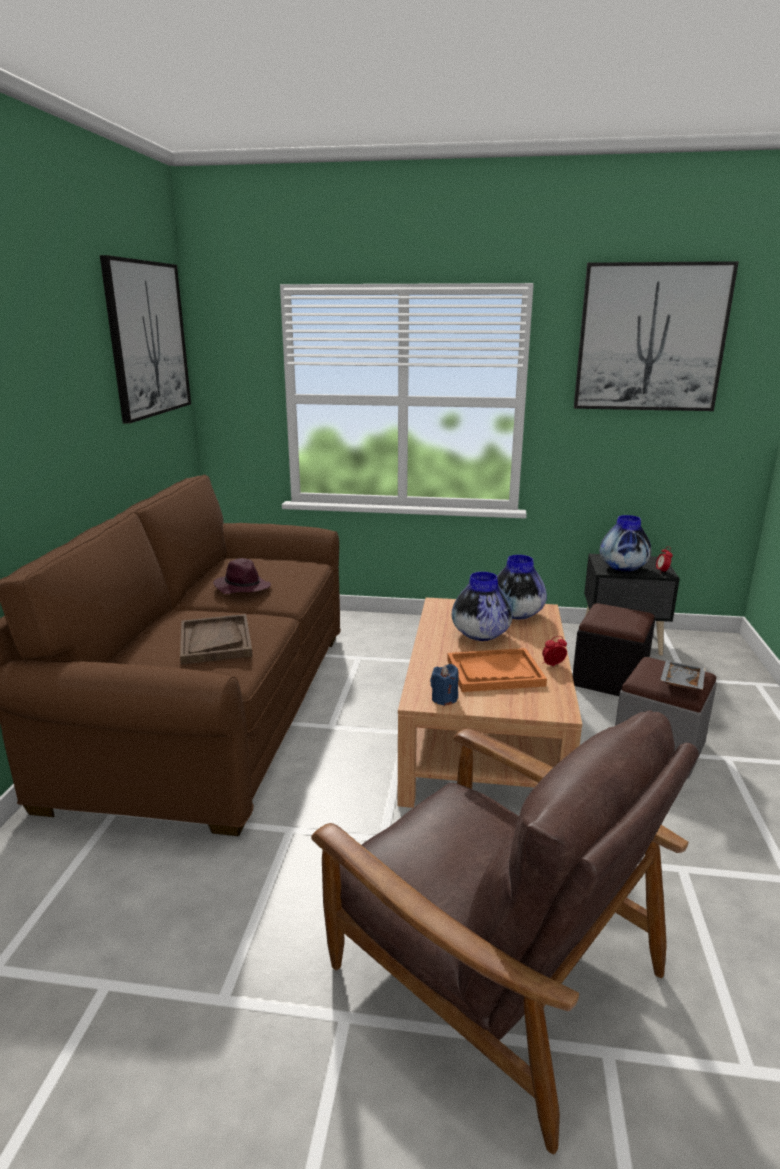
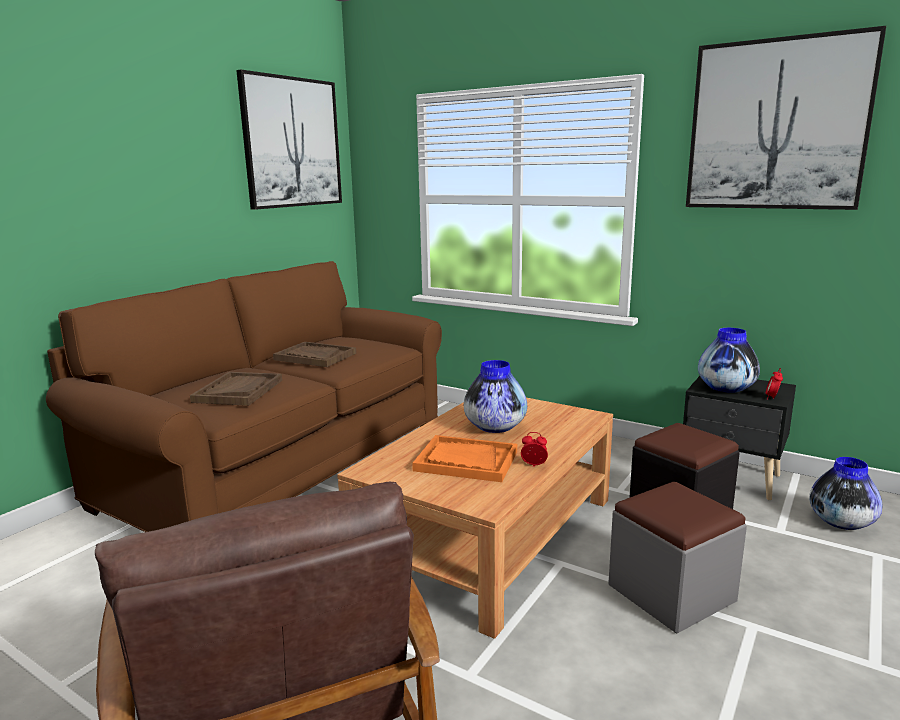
camera: 25 degrees right, 5 degrees down
(242, 587) = (315, 356): purple hat -> brown tray
(444, 699) = (389, 473): blue candle -> none
(516, 614) = (555, 416): vase -> vase (840, 522)
(680, 682) = (682, 513): grey tray -> none

